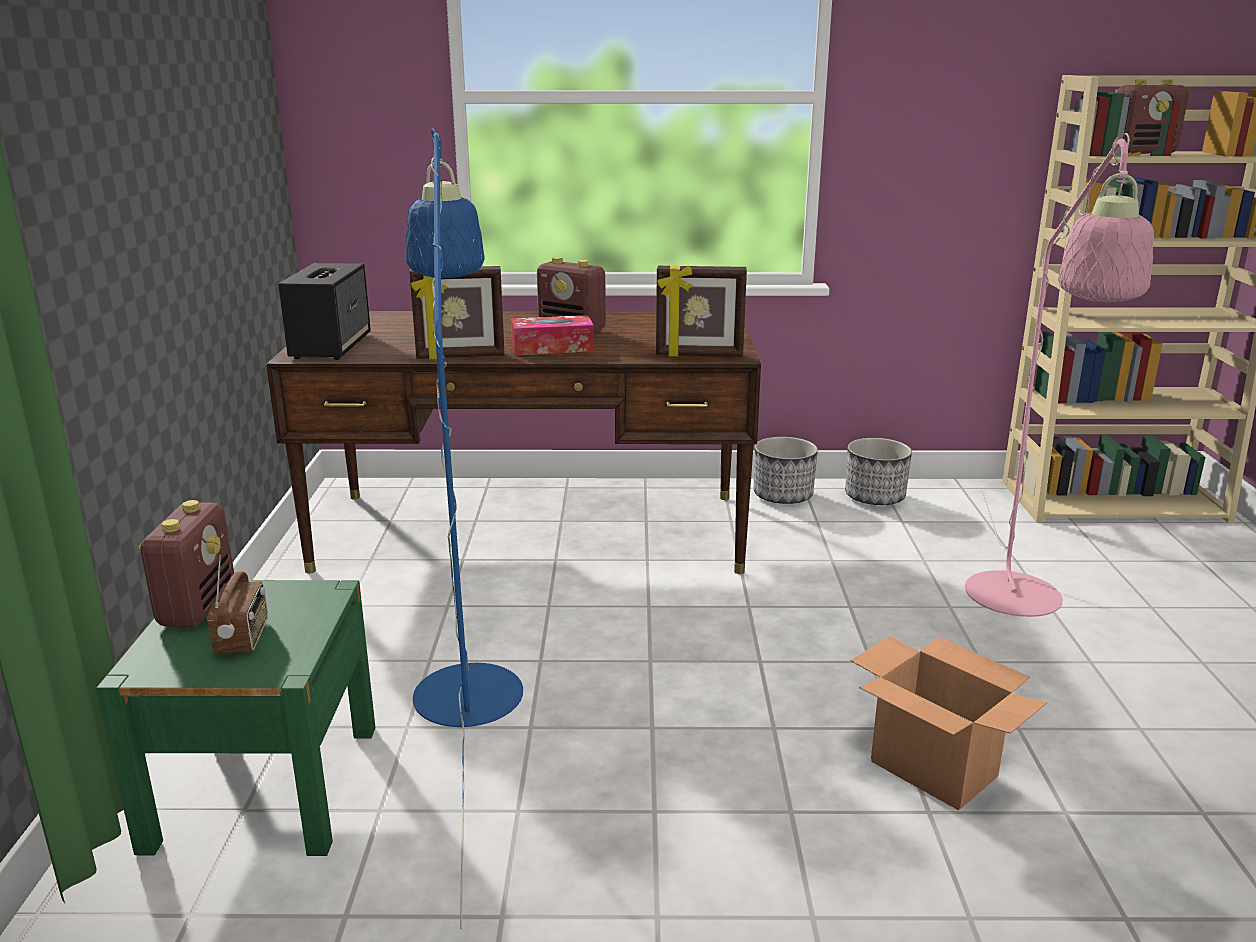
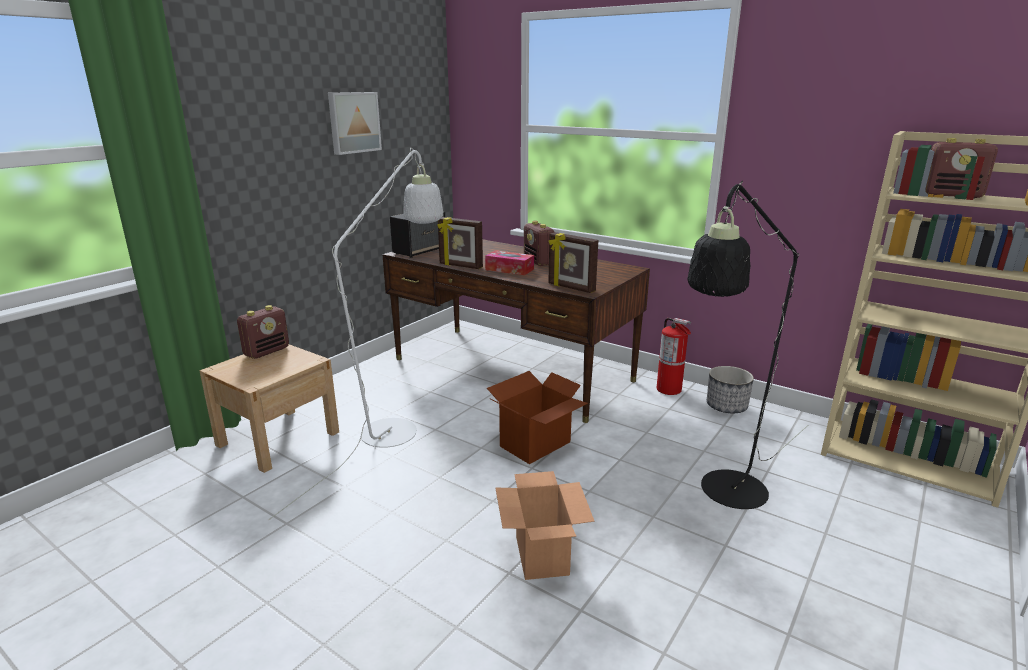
camera: 35 degrees right, 0 degrees up
(179, 90) = (353, 122): none -> picture
(243, 638) = (261, 368): radio -> none
(265, 786) = (278, 438): green nightstand -> beige nightstand
(467, 677) = (397, 425): blue floor lamp -> white floor lamp
(720, 627) = (536, 444): none -> cardboard box
(783, 496) = (669, 389): planter -> fire extinguisher
(1017, 606) = (726, 496): pink floor lamp -> black floor lamp

